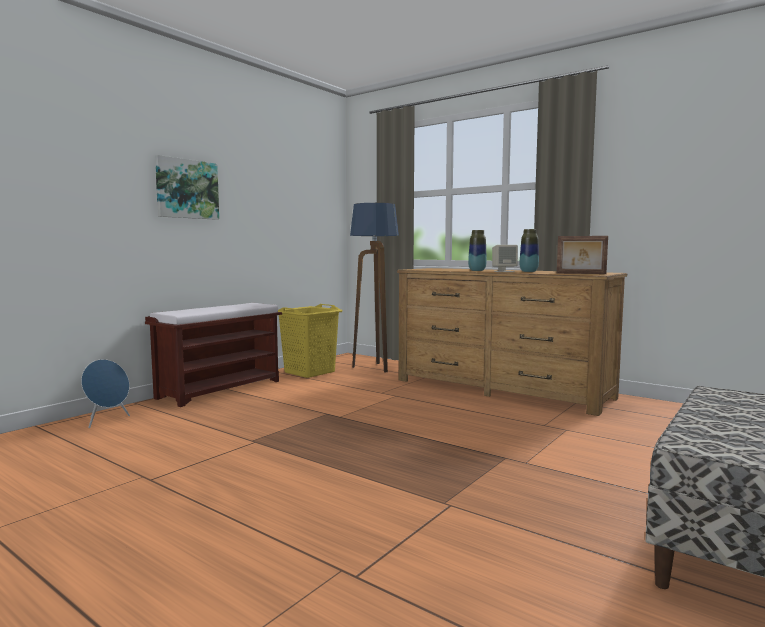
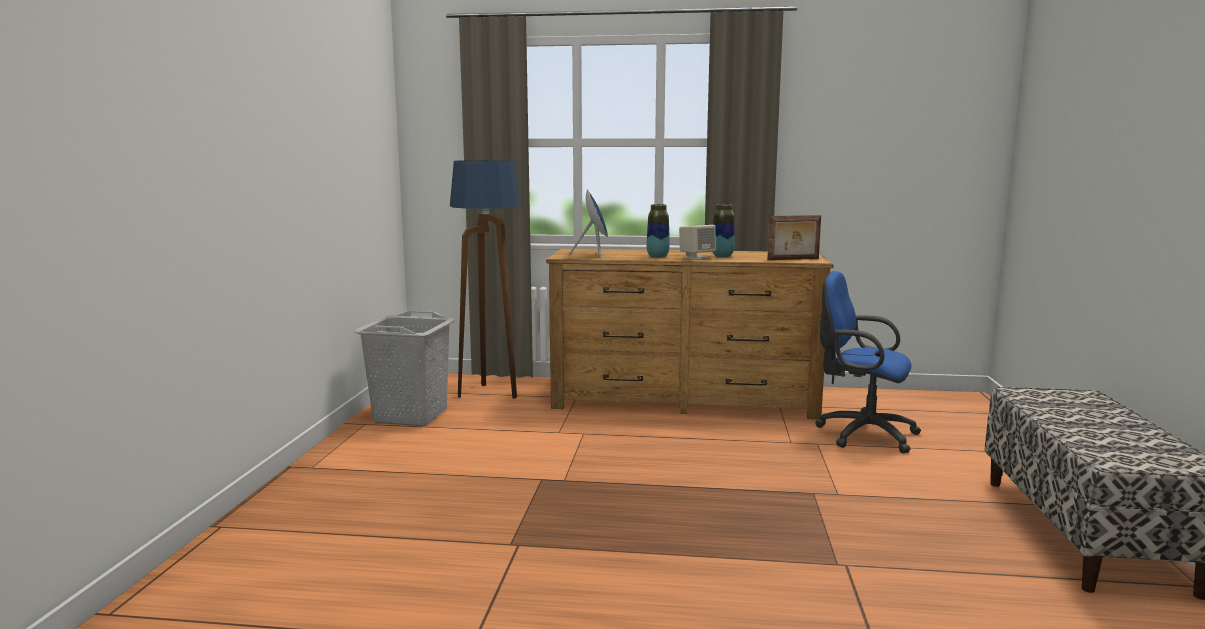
camera: 30 degrees left, 5 degrees up
(107, 421) = (224, 570): blue speaker -> blue speaker (594, 255)
(187, 189) = (244, 151): picture -> none
(221, 389) = (321, 471): brown bench -> none
(310, 372) = (411, 416): yellow laundry basket -> grey laundry basket
(620, 430) = (861, 434): none -> blue office chair

